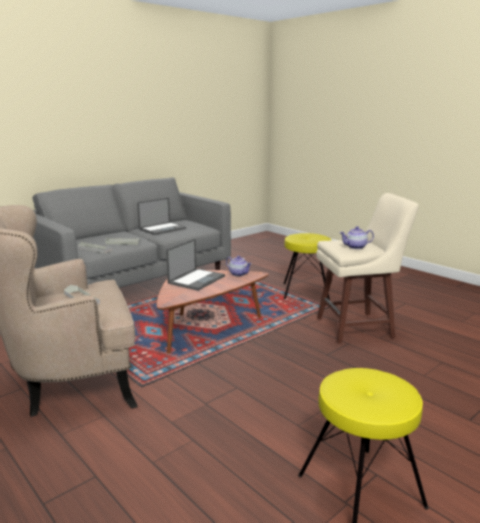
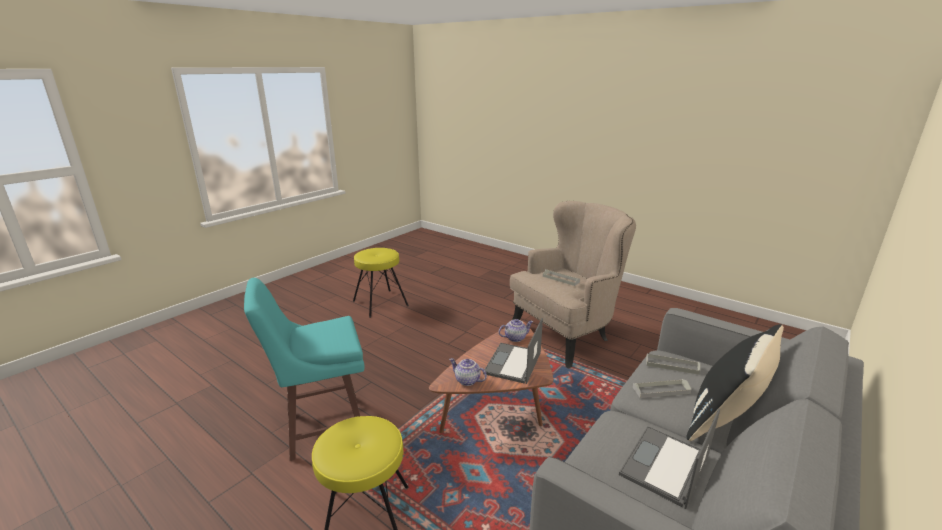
camera: 170 degrees right, 5 degrees up
(109, 234) = (725, 420): none -> black pillow
(355, 247) = (323, 329): teapot -> teapot (515, 337)
(357, 327) = (322, 426): beige stool -> turquoise stool

